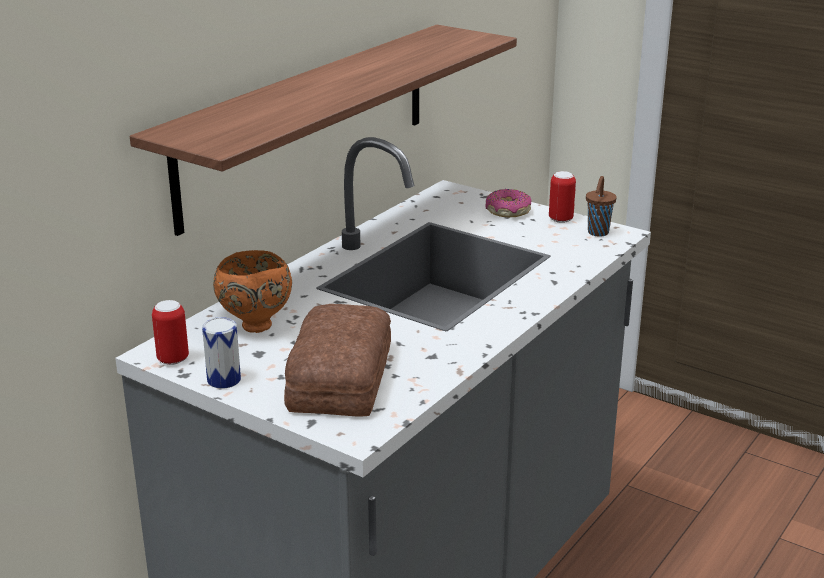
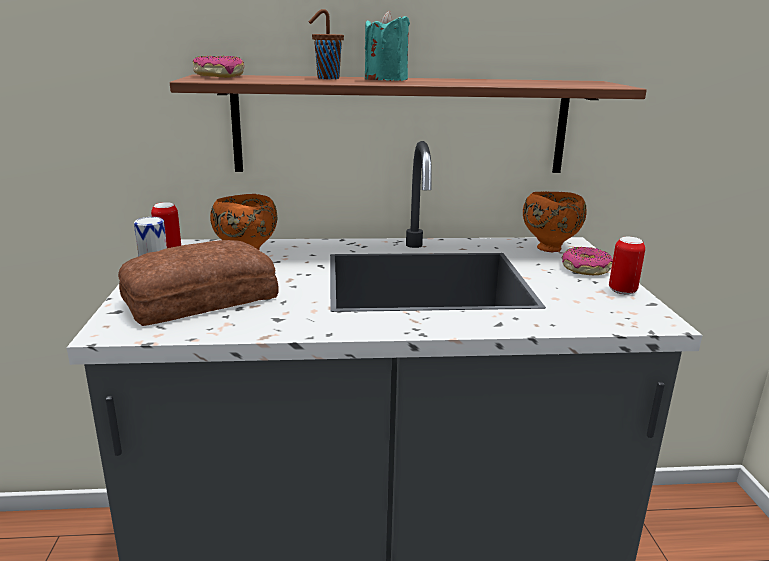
camera: 50 degrees right, 5 degrees down
(196, 132) = (219, 76): none -> donut
(336, 86) = (386, 80): none -> turquoise candle
(447, 202) = (550, 248): none -> orange bowl
(597, 233) = (635, 312): brown cup -> brown cup (326, 78)

